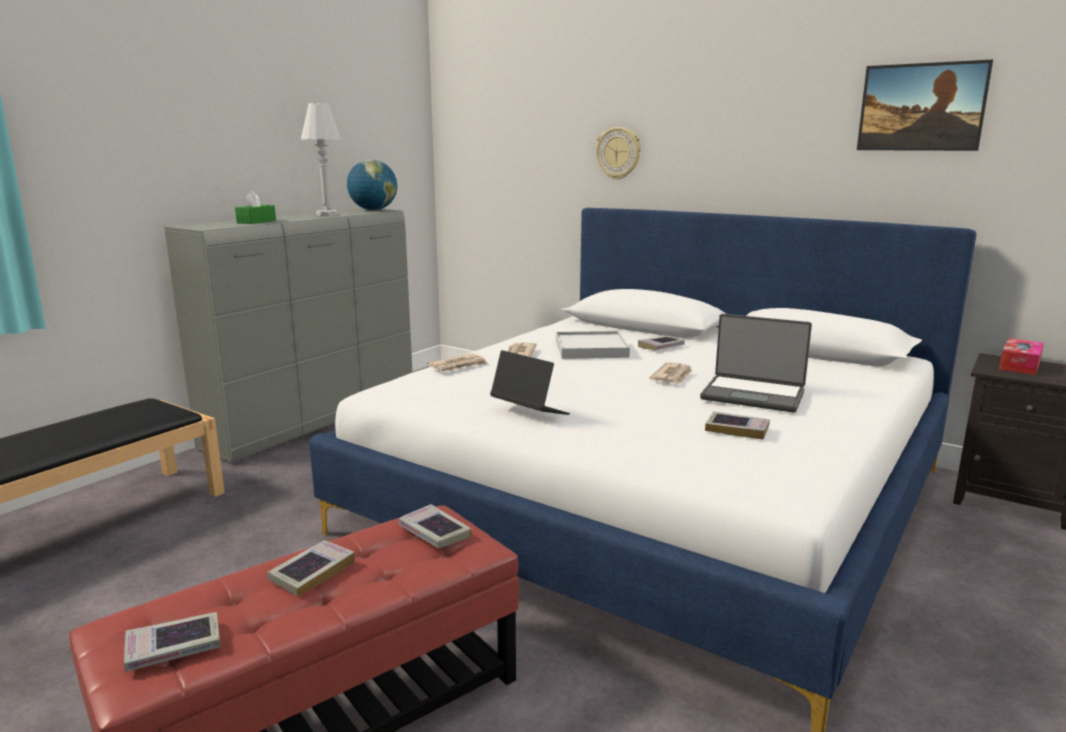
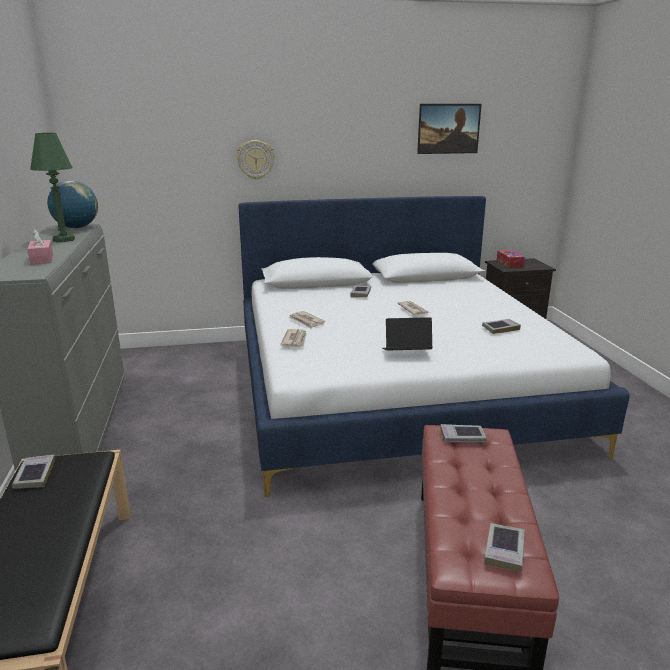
camera: 45 degrees left, 5 degrees up
(256, 222) = (42, 259): green tissue box -> pink tissue box
(312, 572) = (466, 484): book -> book (35, 475)
(327, 215) = (64, 240): white table lamp -> green table lamp
(591, 349) = (335, 306): white tray -> none
(753, 395) = (465, 309): laptop -> none

